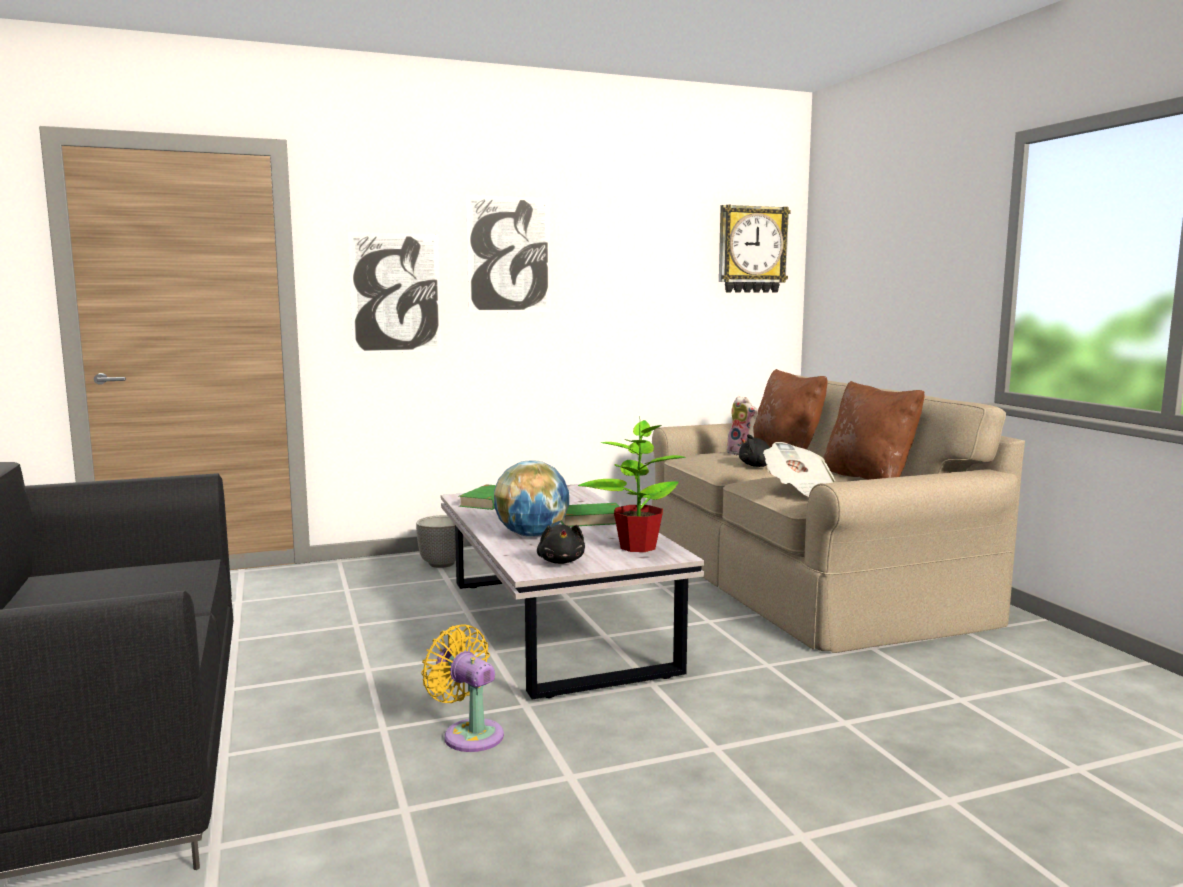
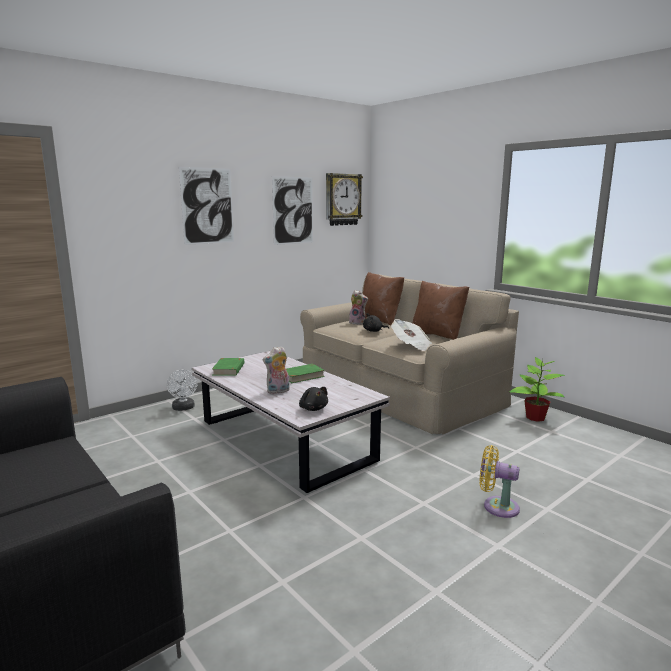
camera: 20 degrees left, 5 degrees up
(395, 293) = (136, 234): picture -> picture (293, 210)
(442, 564) = (184, 408): planter -> white fan
(469, 734) = (285, 523): yellow fan -> yellow fan (497, 506)
(532, 535) = (278, 391): globe -> plush toy
(637, 546) = (346, 392): potted plant -> potted plant (535, 417)

